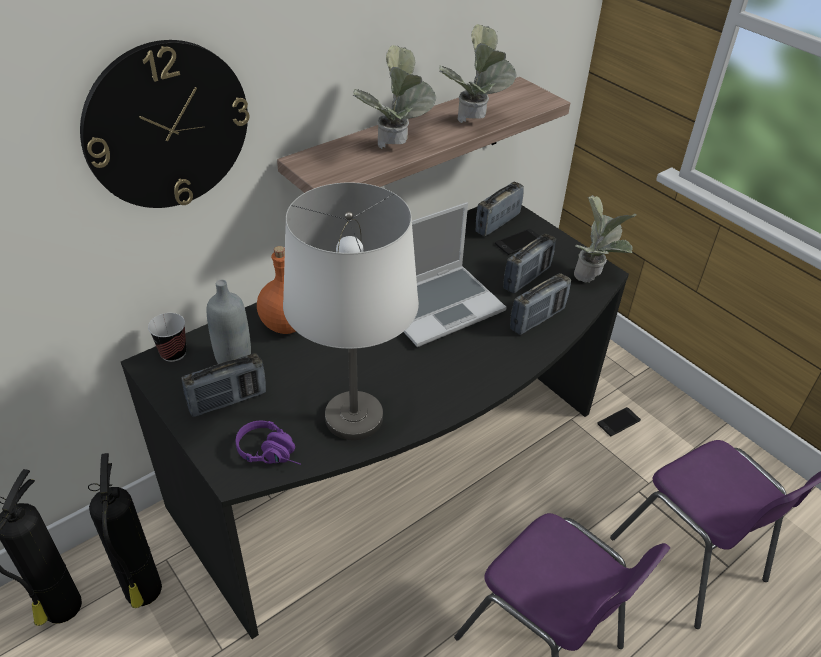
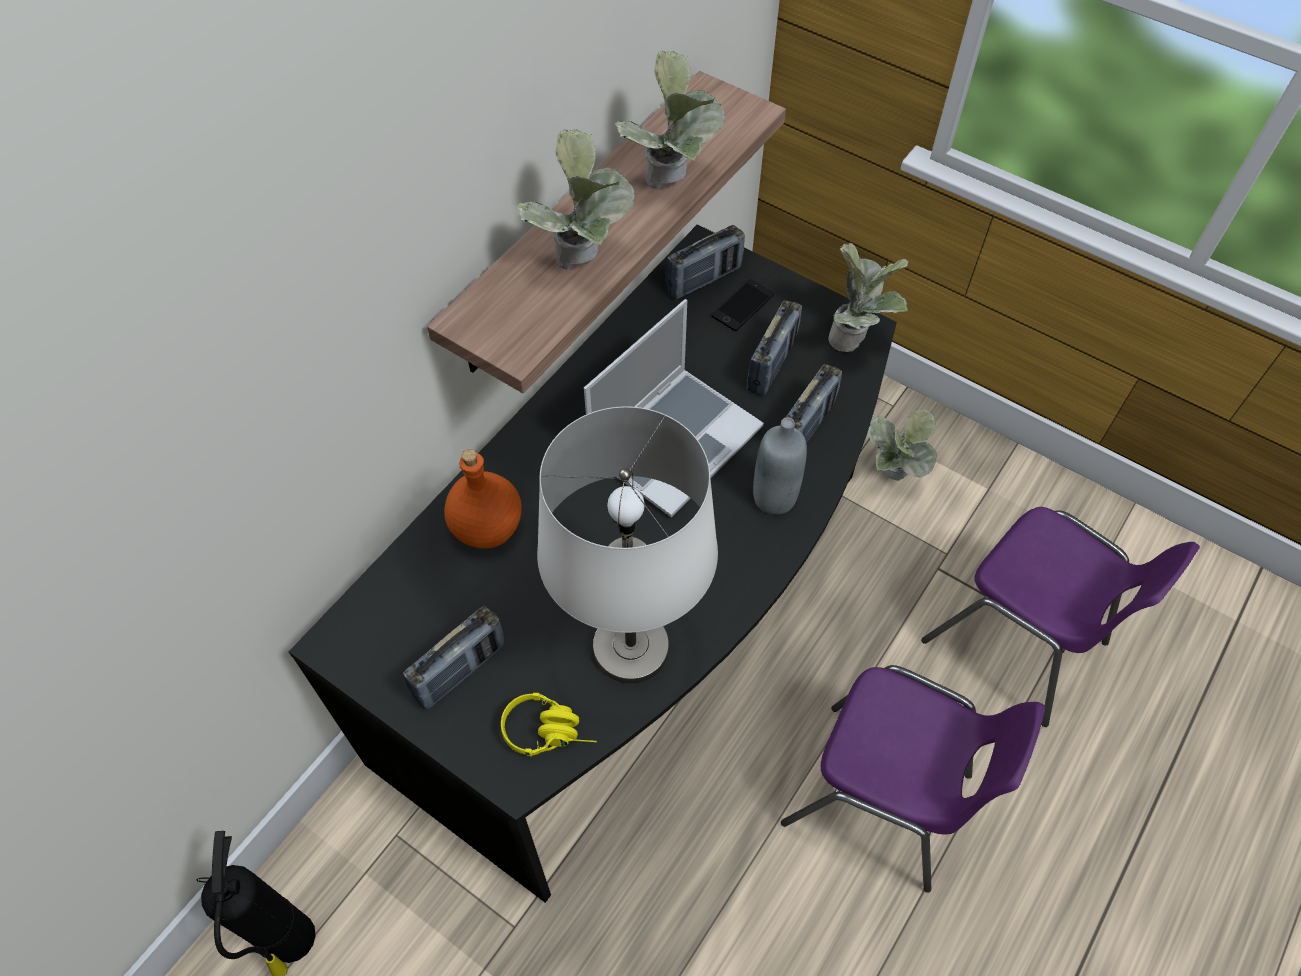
camera: 15 degrees left, 15 degrees up
(143, 592) = (386, 887): fire extinguisher -> none
(167, 126) = (290, 360): wall clock -> none
(173, 353) = (355, 618): cup -> none
(234, 359) = (440, 604): grey bottle -> grey bottle (774, 497)
(273, 453) = (550, 731): purple headphones -> yellow headphones
(497, 223) = (704, 280): radio -> radio turned 150 degrees counterclockwise
(618, 422) = (890, 478): phone -> potted plant

